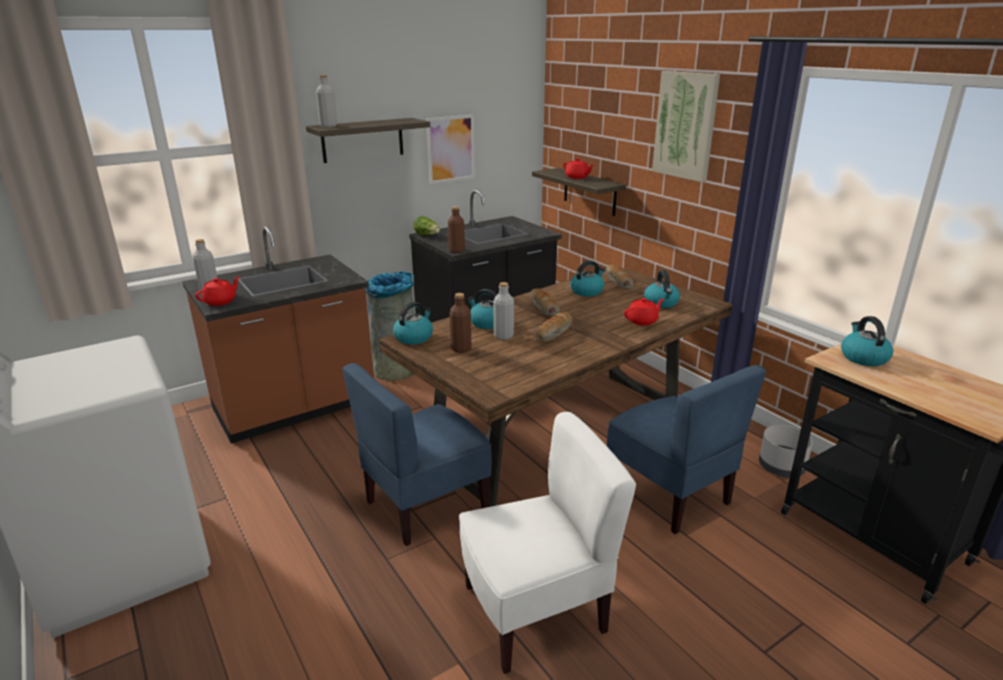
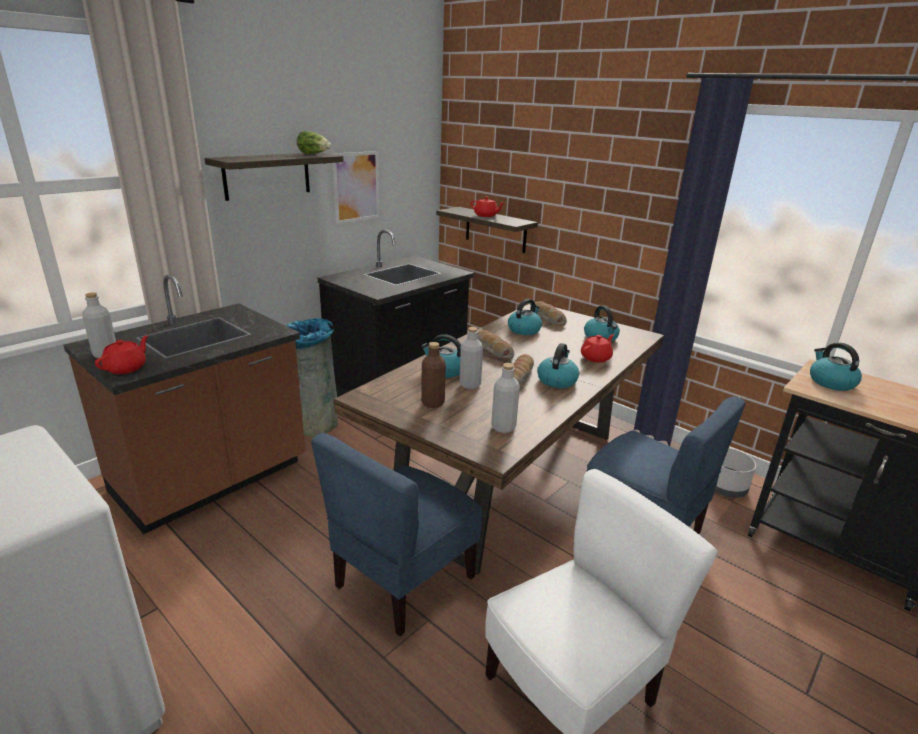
camera: 15 degrees left, 0 degrees up
(328, 126) = (233, 158): grey bottle -> grey bottle (503, 427)
(414, 337) = (373, 393): kettle -> kettle (557, 380)
(427, 235) = (338, 278): lettuce -> lettuce (314, 154)
(456, 251) = (379, 294): brown bottle -> none
(685, 125) = (607, 163): picture -> none

